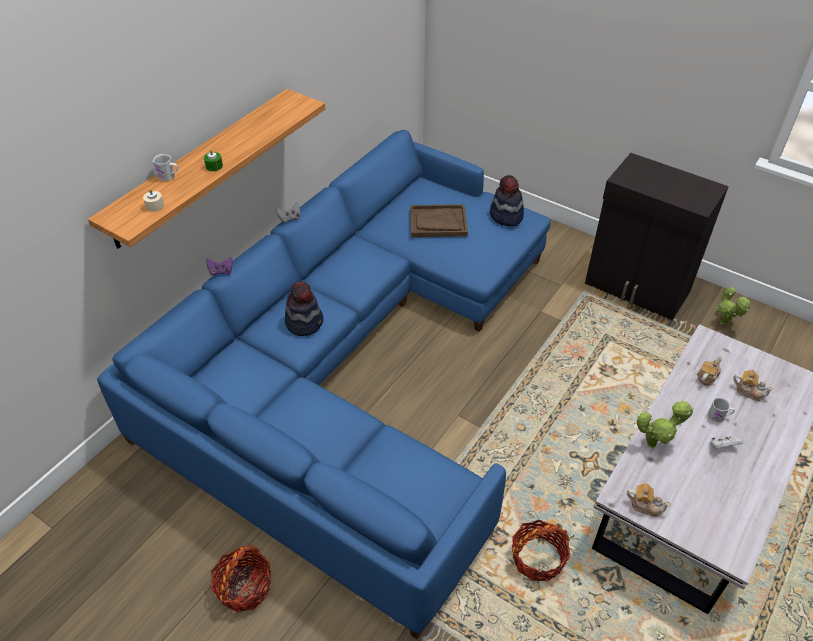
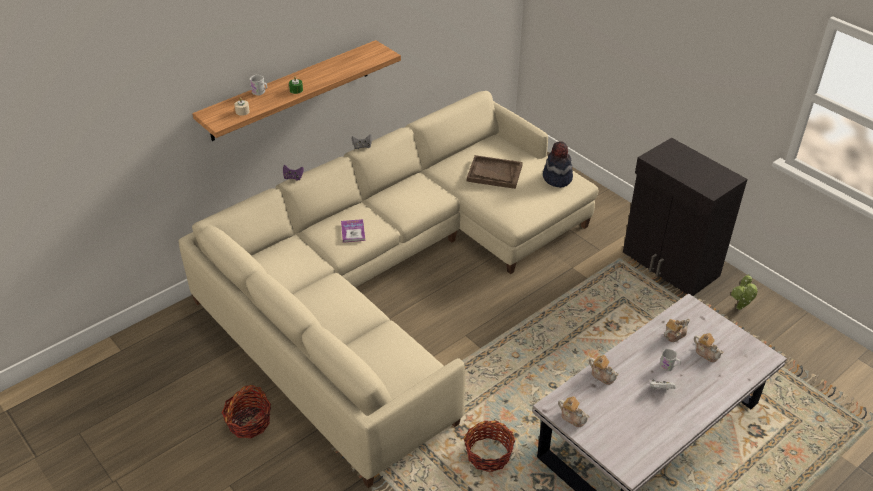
camera: 15 degrees right, 5 degrees down
(304, 322) = (353, 231): hat -> book
(355, 364) = (394, 279): blue sofa -> beige sofa
(654, 444) = (602, 375): potted plant -> teapot

